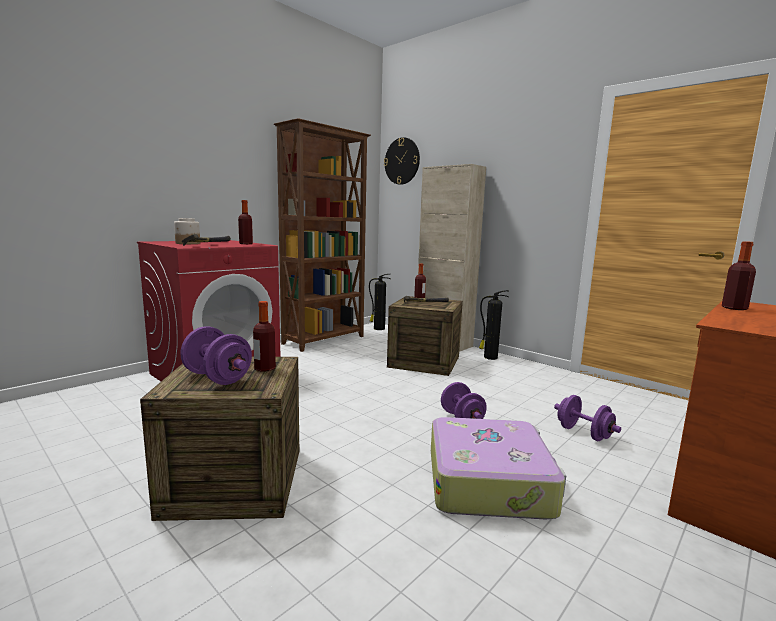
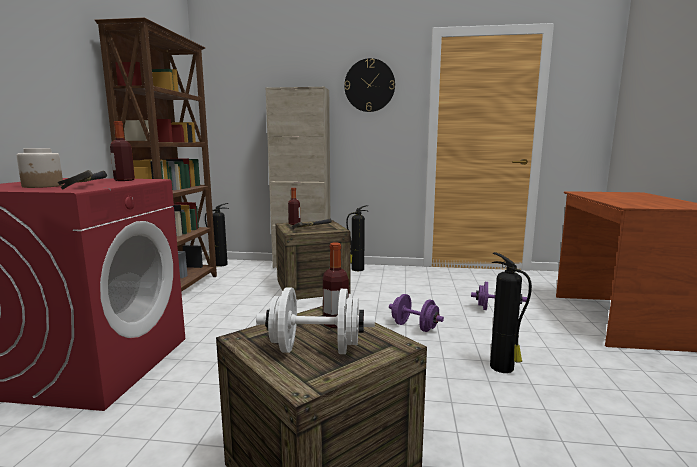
camera: 35 degrees left, 0 degrees up
(217, 377) = (316, 349): purple dumbbell -> white dumbbell
(402, 161) = (225, 80): wall clock -> wall clock (369, 85)
(489, 481) = (503, 368): suitcase -> fire extinguisher
(734, 308) = (592, 196): bottle -> none

